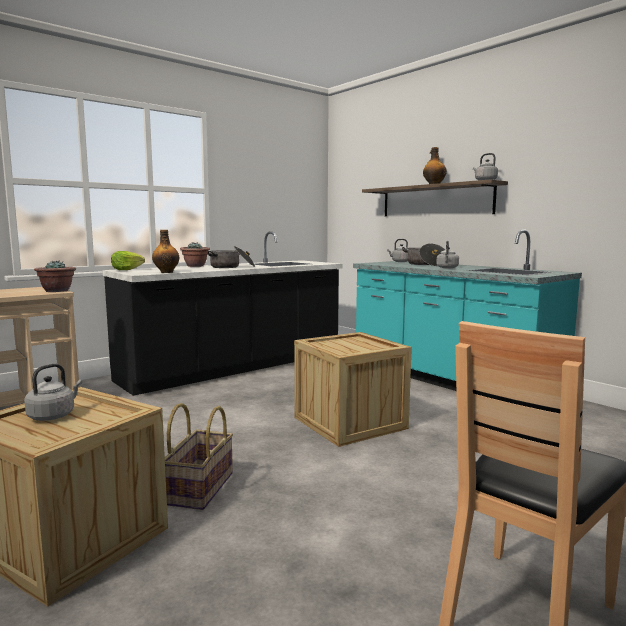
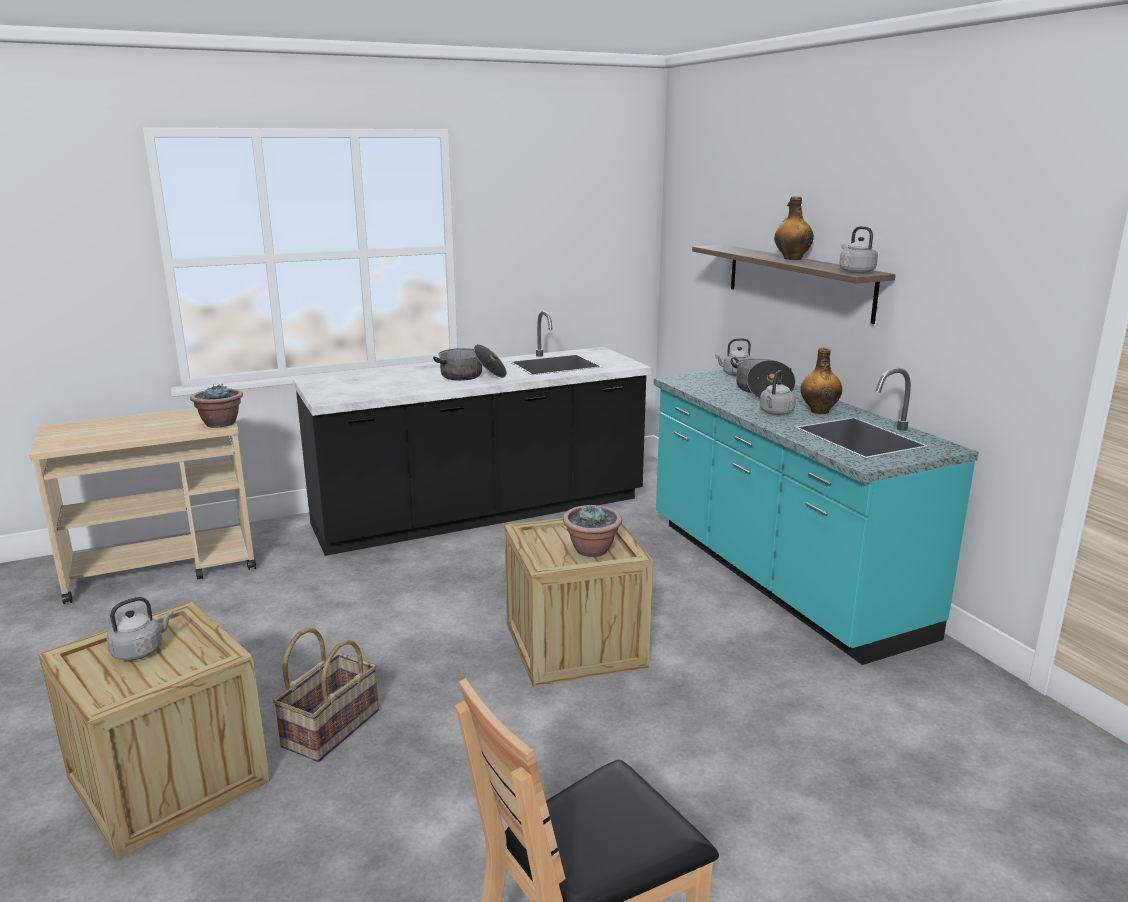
camera: 15 degrees right, 10 degrees up
(126, 269) = (323, 380): lettuce -> none
(166, 272) = (365, 395): bottle -> bottle (819, 411)
(195, 266) = (425, 369): potted plant -> potted plant (592, 550)

